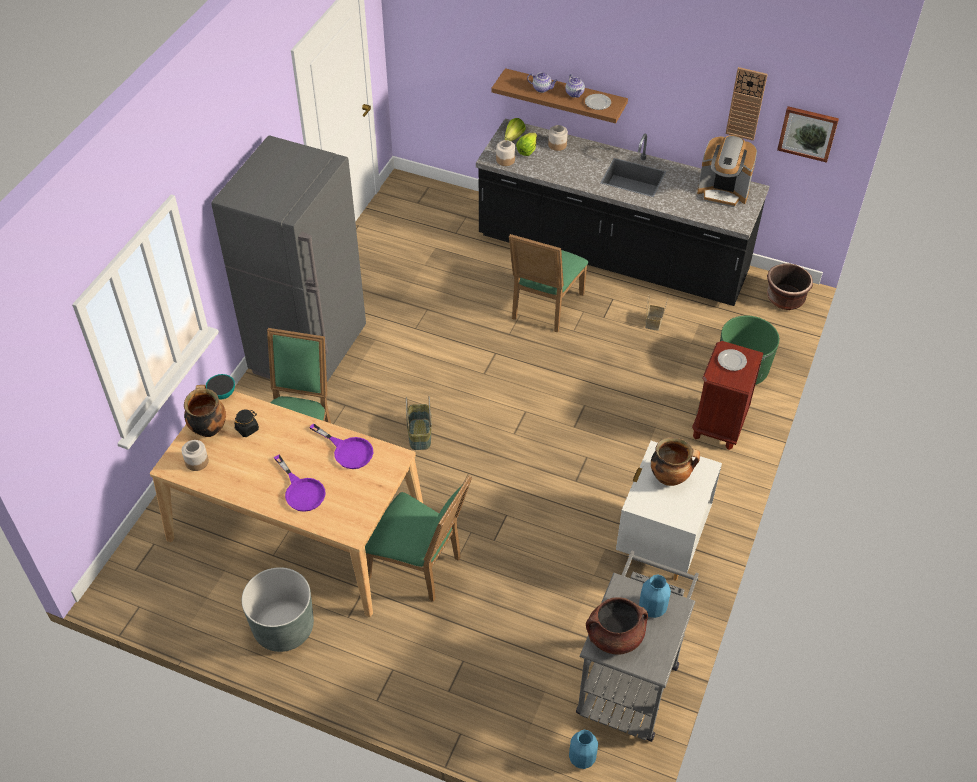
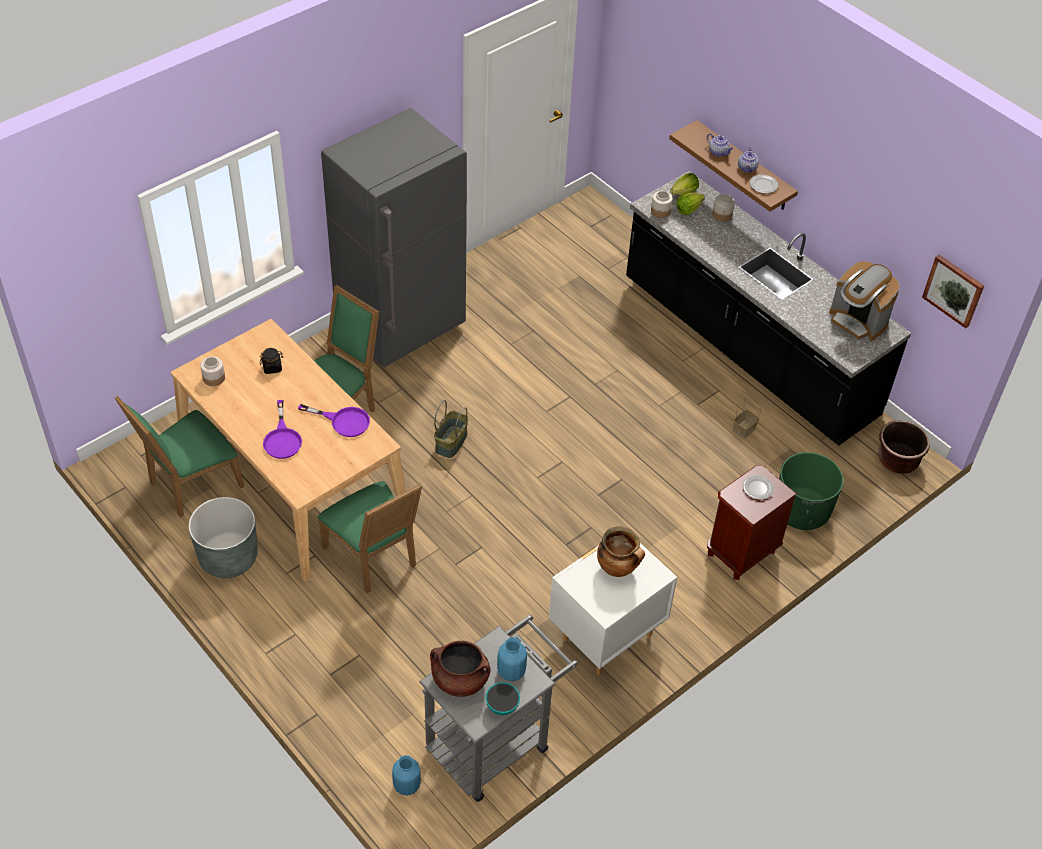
camera: 25 degrees right, 0 degrees up
(208, 428) = (241, 353): cooking pot -> none
(222, 394) = (271, 329): bowl -> bowl (502, 706)
(348, 451) = (343, 421): purple frying pan -> purple frying pan turned 45 degrees counterclockwise
(543, 308) = (644, 373): green chair -> green chair (191, 485)
(746, 104) = (901, 237): wall clock -> none

